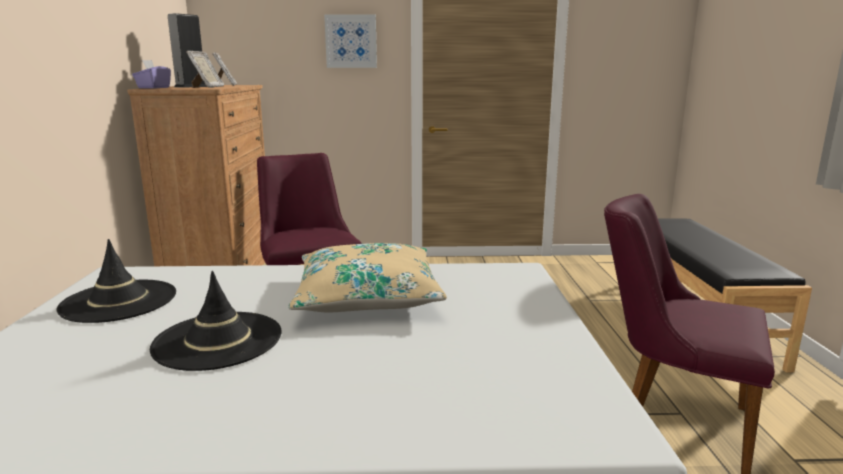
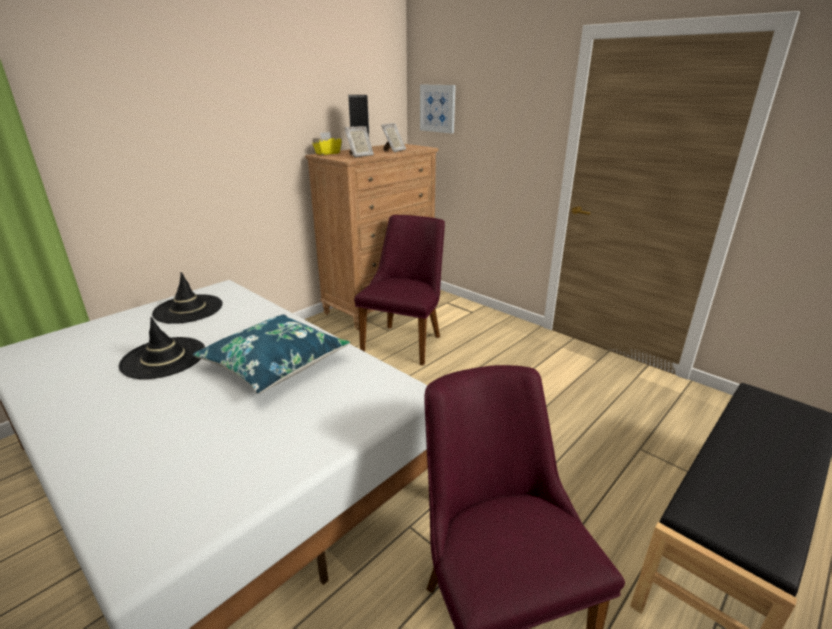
camera: 45 degrees right, 10 degrees up
(153, 88) = (327, 153): purple tissue box -> yellow tissue box
(351, 41) = (517, 111): picture -> picture (438, 108)
(367, 296) = (275, 363): beige pillow -> blue pillow

